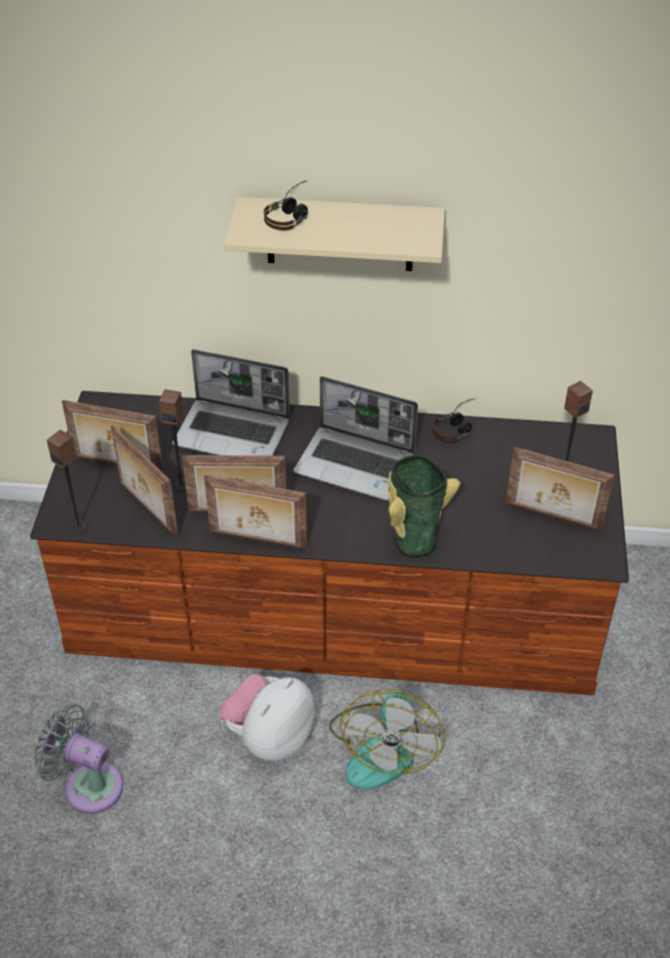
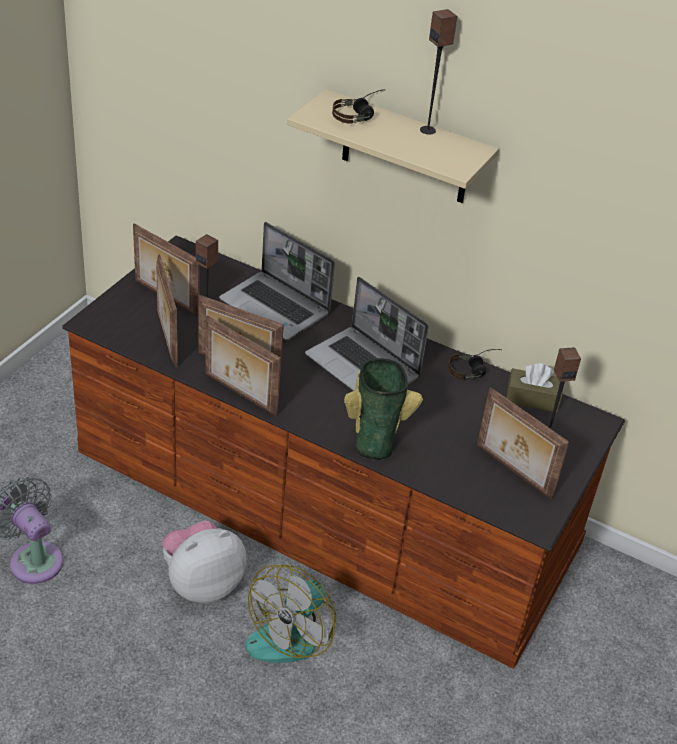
camera: 20 degrees right, 5 degrees down
(79, 527) = (104, 332): speaker -> speaker (428, 130)
(525, 436) = (532, 398): none -> brown tissue box

